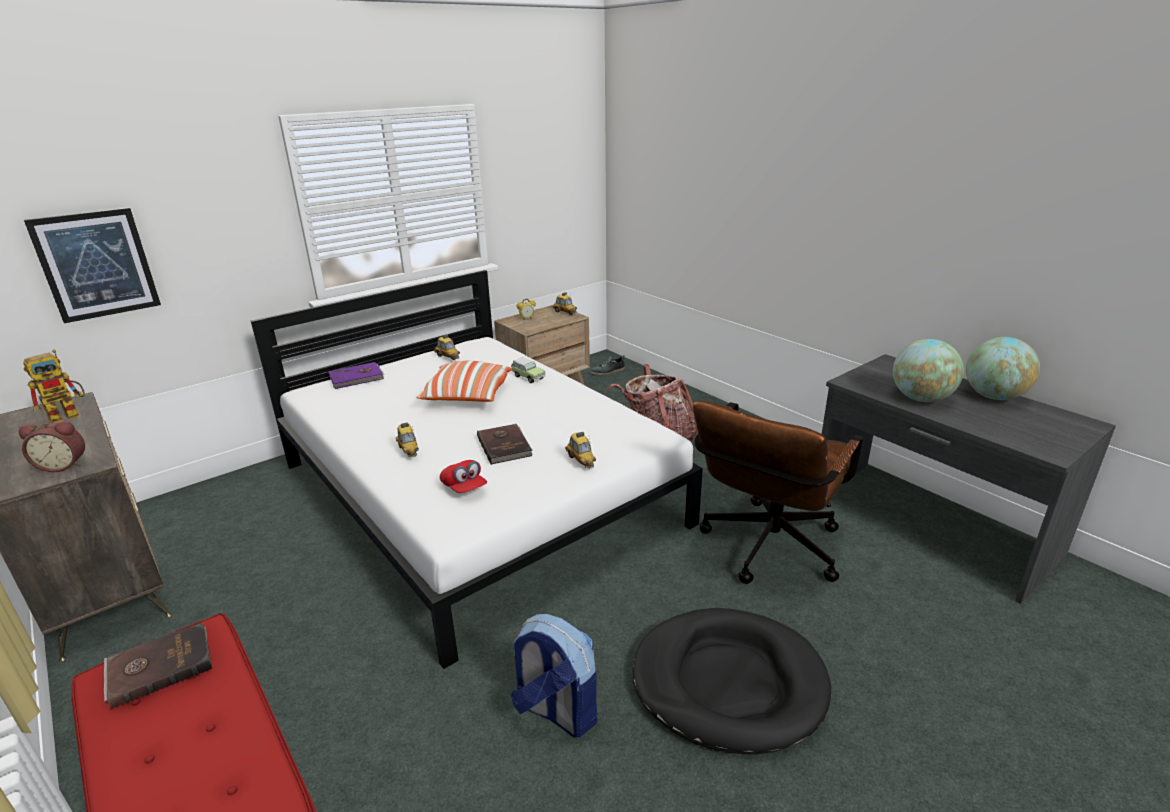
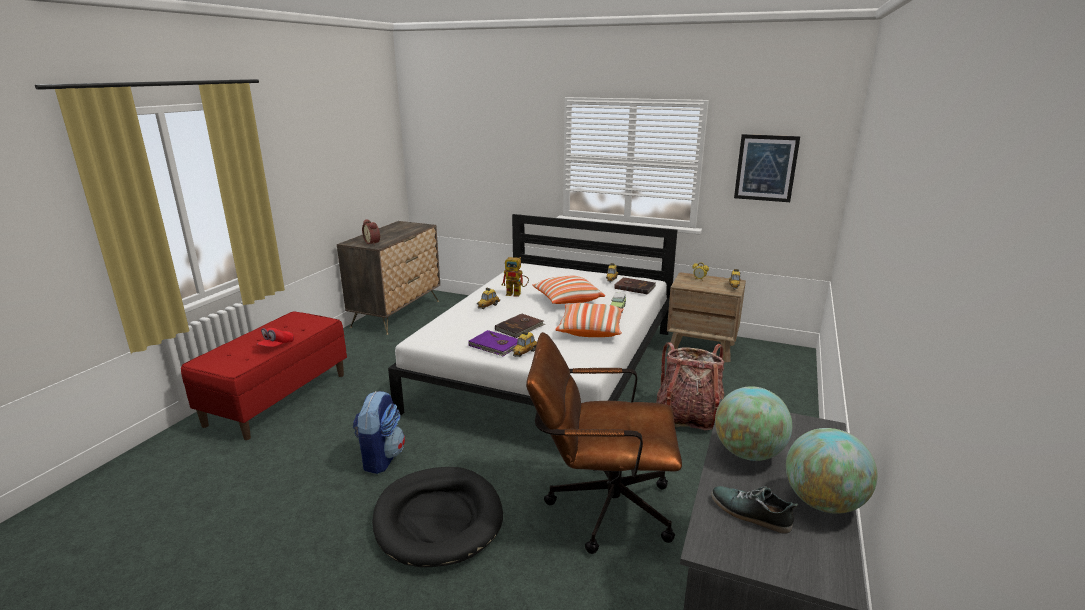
camera: 60 degrees right, 5 degrees down
(70, 414) = (413, 229): toy robot -> toy robot (517, 294)
(96, 264) = (464, 164): picture -> picture (766, 168)
(160, 666) = (303, 321): brown book -> brown book (634, 287)
(357, 378) = (552, 269): purple book -> purple book (495, 345)
(464, 488) = (463, 330): red cap -> red cap (276, 346)
(563, 407) = (590, 330): none -> pillow
(608, 371) = (776, 360): shoe -> shoe (750, 513)

